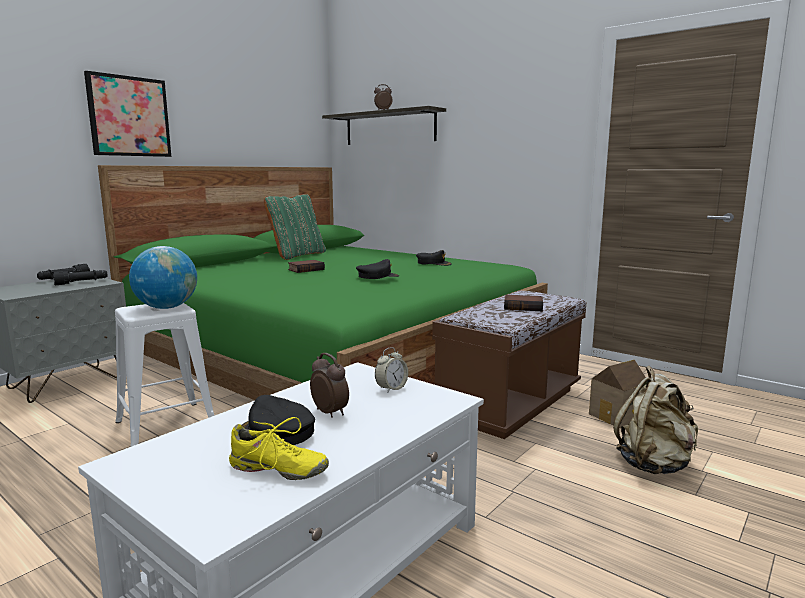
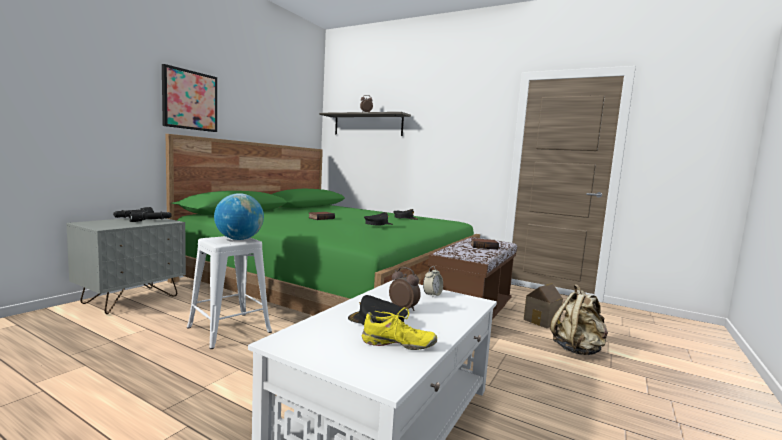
camera: 10 degrees left, 5 degrees down
(297, 255) = (303, 209): green pillow -> none

